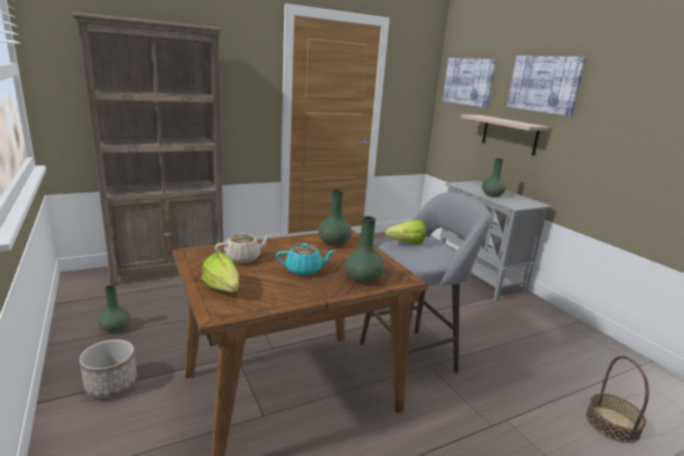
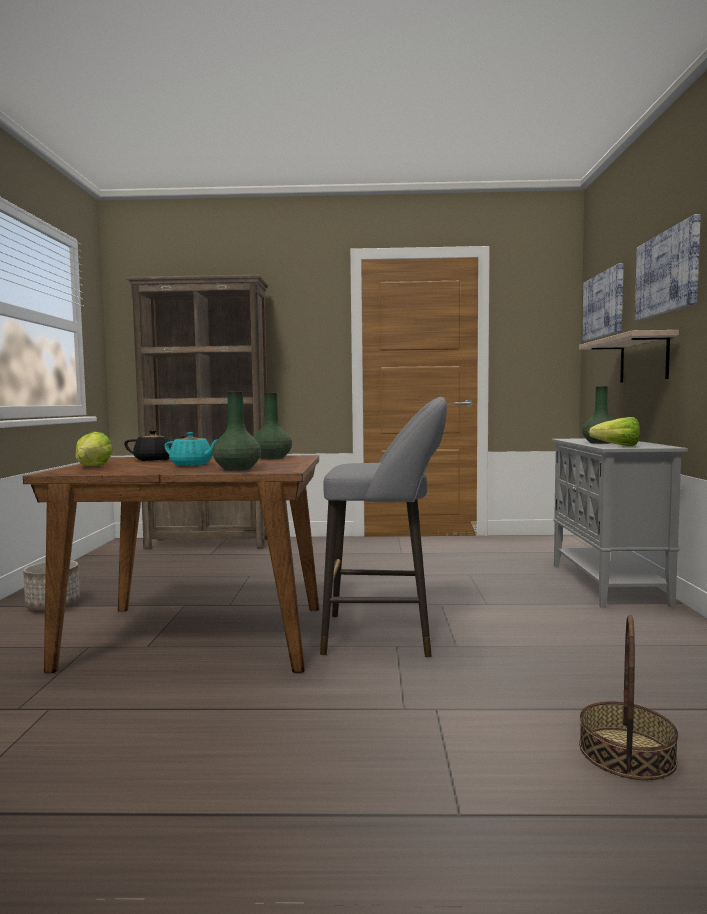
camera: 30 degrees right, 15 degrees down
(115, 328) = (108, 574): green vase -> none
(243, 258) = (155, 460): beige teapot -> black teapot
(403, 243) = (356, 462): lettuce -> lettuce (613, 446)

